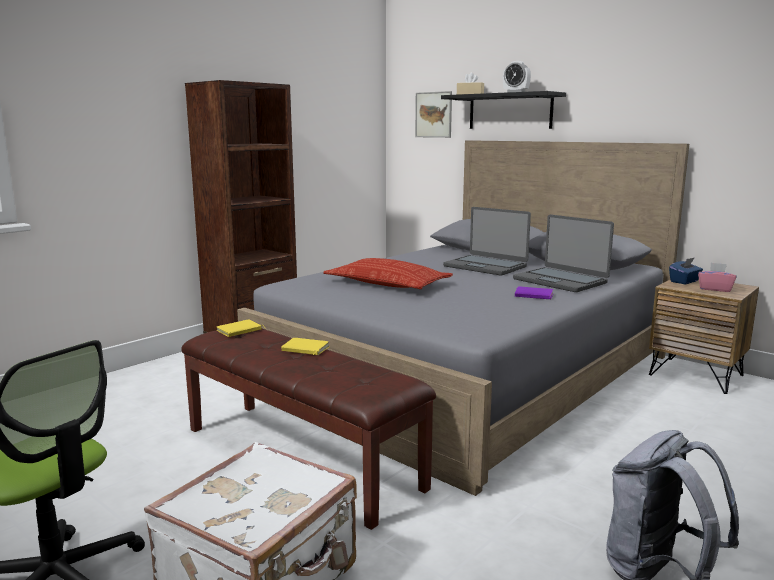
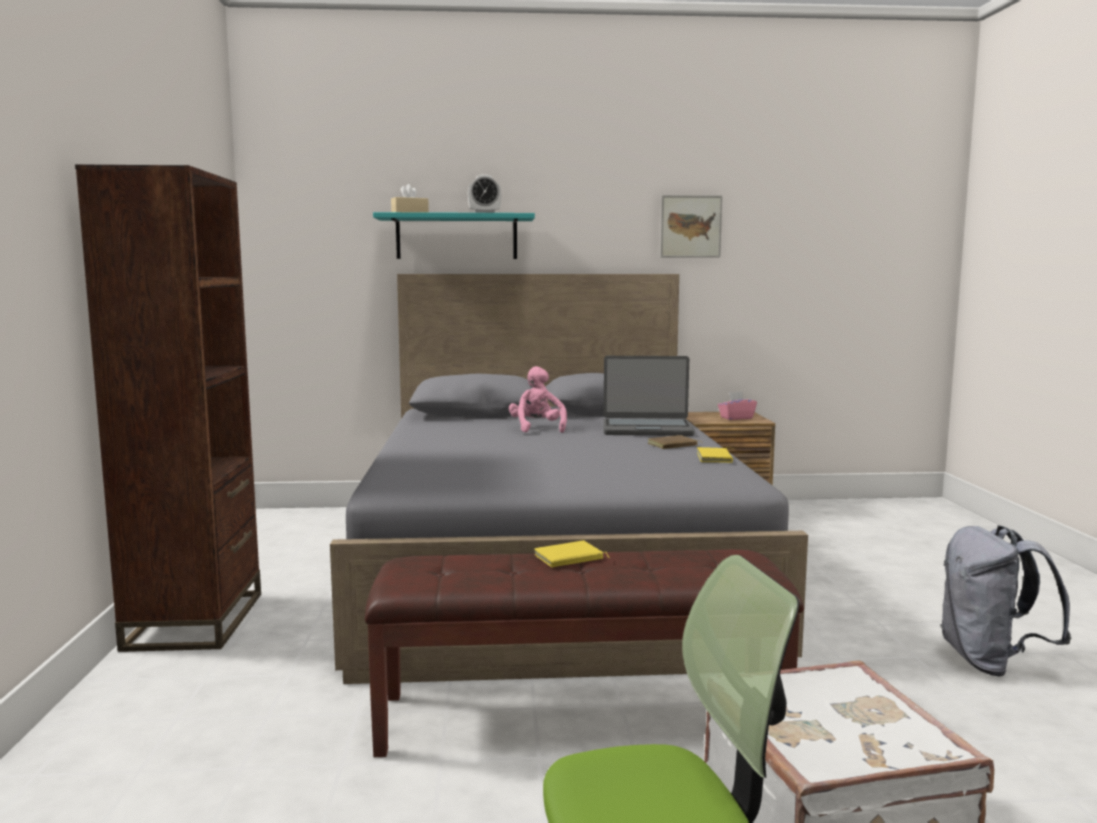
camera: 45 degrees left, 5 degrees down
(239, 331) = (425, 565): yellow book -> yellow book (716, 458)
(387, 283) = (506, 462): pillow -> none
(433, 114) = (332, 239): picture -> picture (690, 226)
(485, 266) = (537, 428): laptop -> pink plush toy
(510, 111) = (456, 237): black shelf -> turquoise shelf
(533, 296) = (673, 445): purple book -> brown book
(684, 281) = (700, 416): blue tissue box -> none

